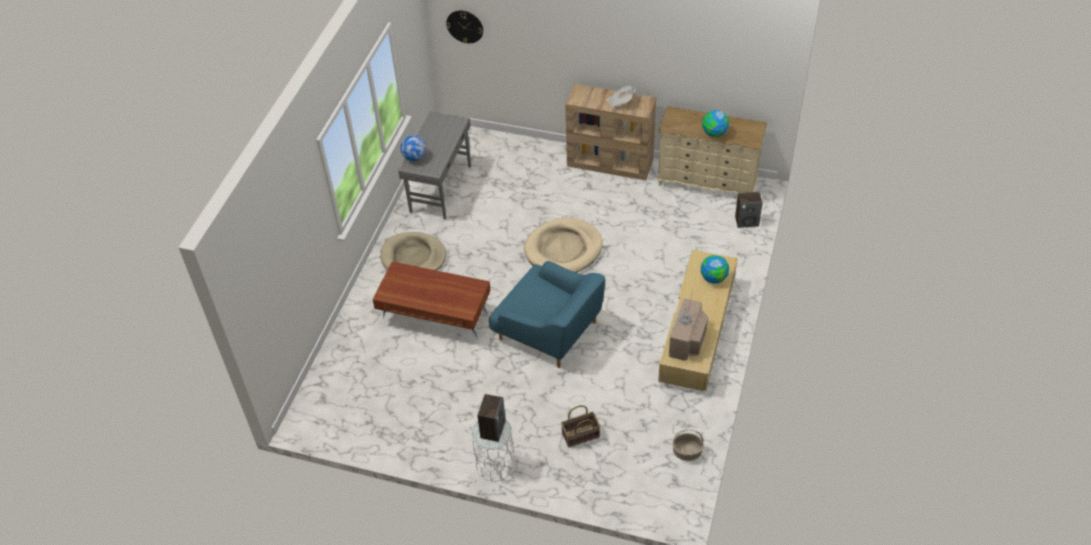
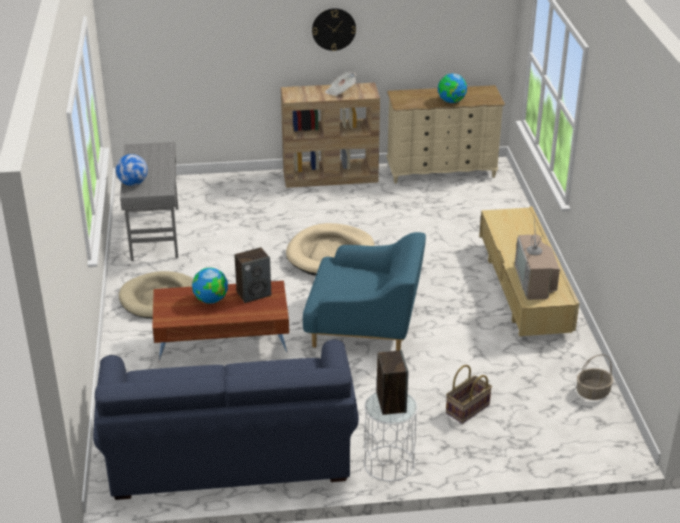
camera: 25 degrees left, 15 degrees down
(391, 415) = (229, 451): none -> blue sofa
(465, 26) = (147, 40): wall clock -> wall clock (333, 29)
(713, 278) = (521, 227): globe -> globe (210, 299)
(747, 221) = (504, 192): speaker -> speaker (254, 293)

